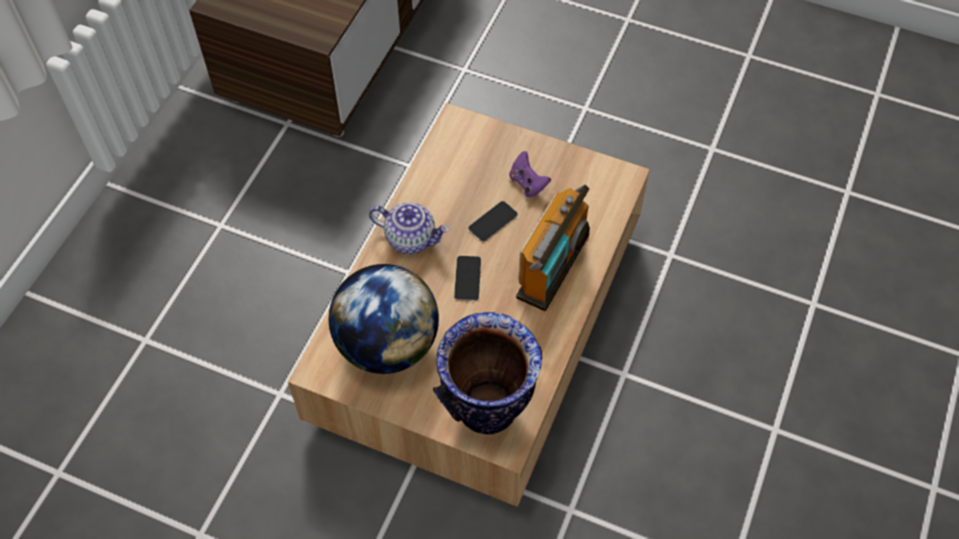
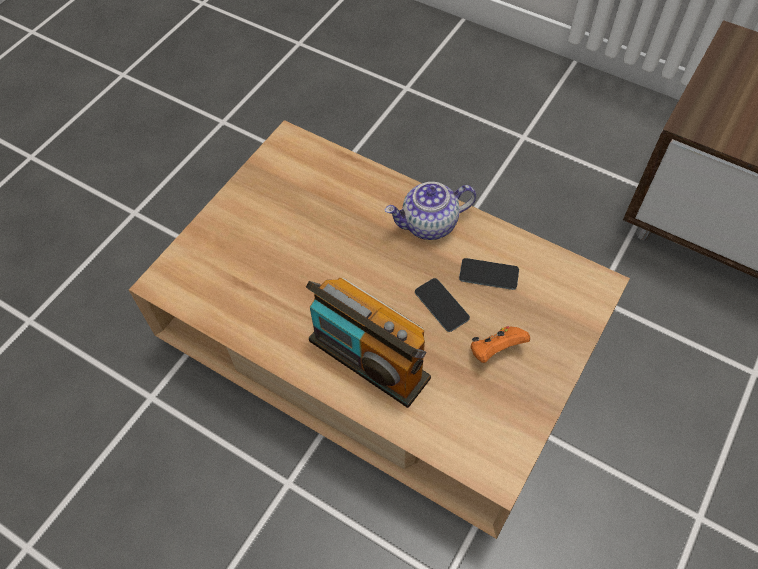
camera: 100 degrees right, 0 degrees up
(387, 344) = (303, 194): globe -> none
(411, 238) = (429, 225): teapot -> teapot turned 45 degrees clockwise
(467, 278) = (368, 271): phone -> phone (489, 274)
(488, 409) = (206, 270): vase -> none
(527, 183) = (495, 350): purple game controller -> orange game controller

